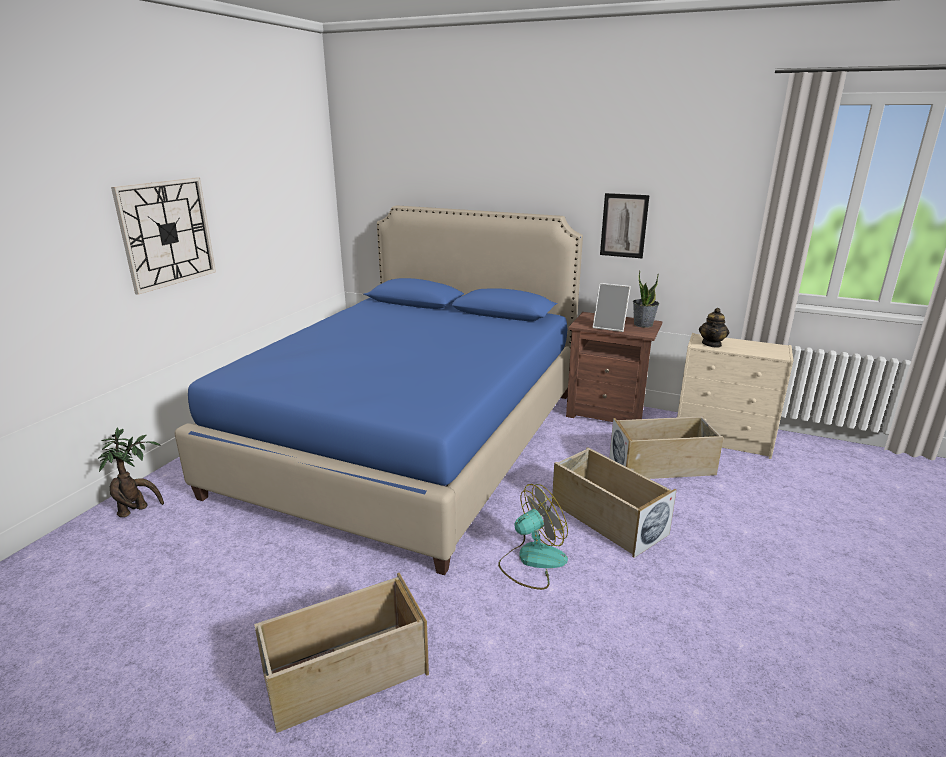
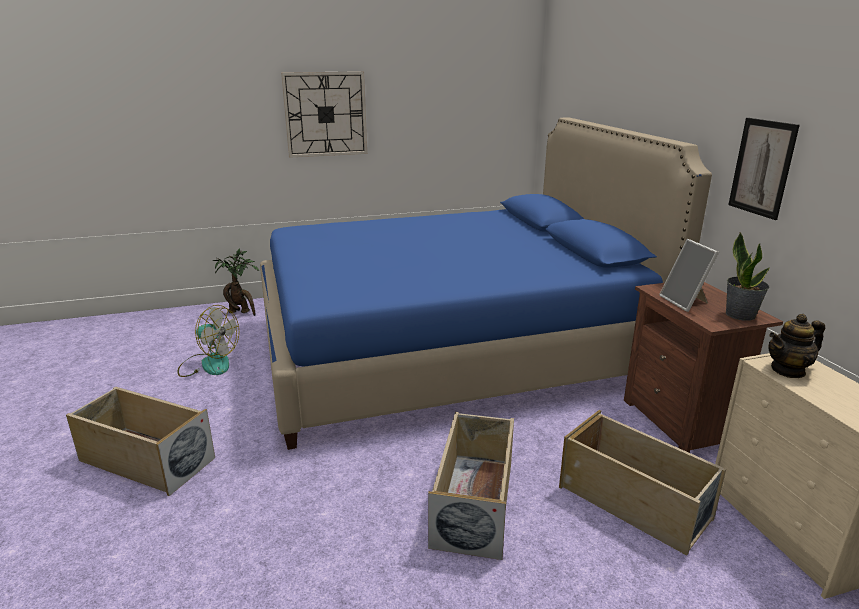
camera: 50 degrees right, 0 degrees up
(532, 561) = (352, 485): fan -> fan (209, 364)

